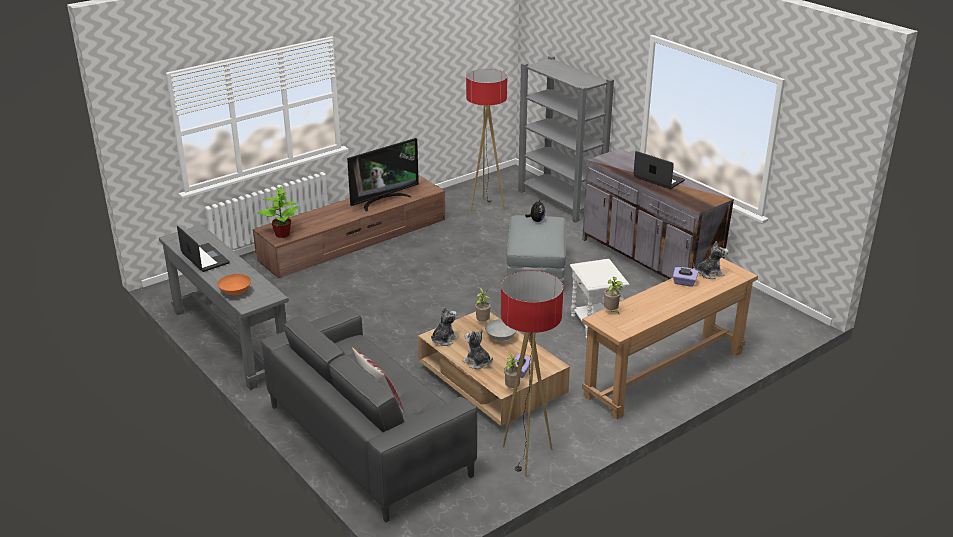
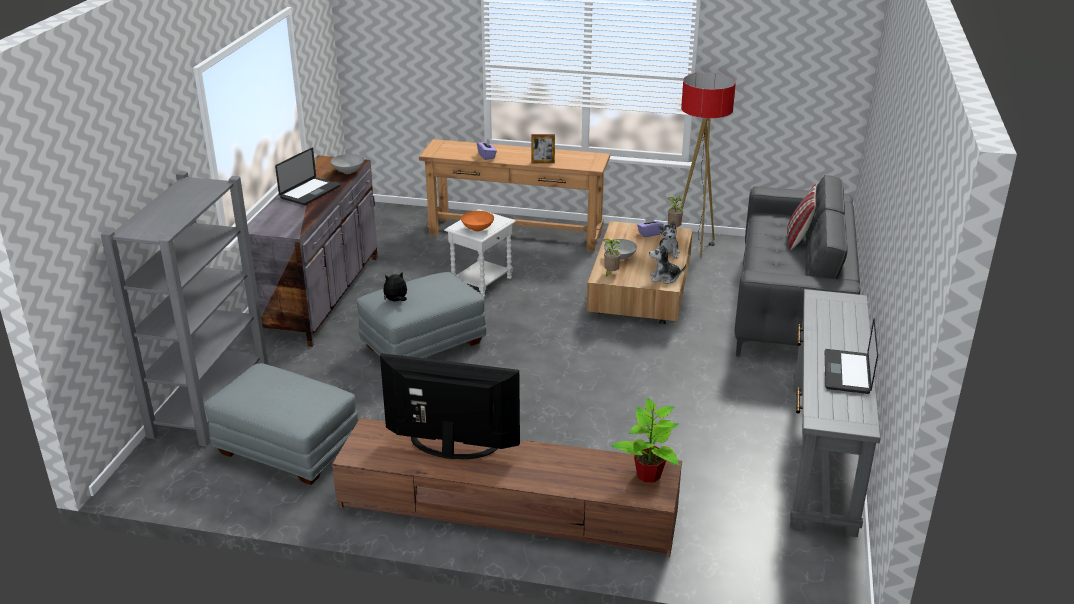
camera: 130 degrees left, 0 degrees up
(236, 292) = (851, 317): orange bowl -> orange bowl (477, 229)
(486, 207) = (287, 449): floor lamp -> grey ottoman
(611, 312) = (575, 165): potted plant -> none
(638, 301) = (543, 162): none -> picture frame
(658, 179) = (310, 192): laptop -> laptop turned 150 degrees counterclockwise
(683, 199) = (348, 171): none -> grey bowl
(709, 273) = (456, 152): plush toy -> none

